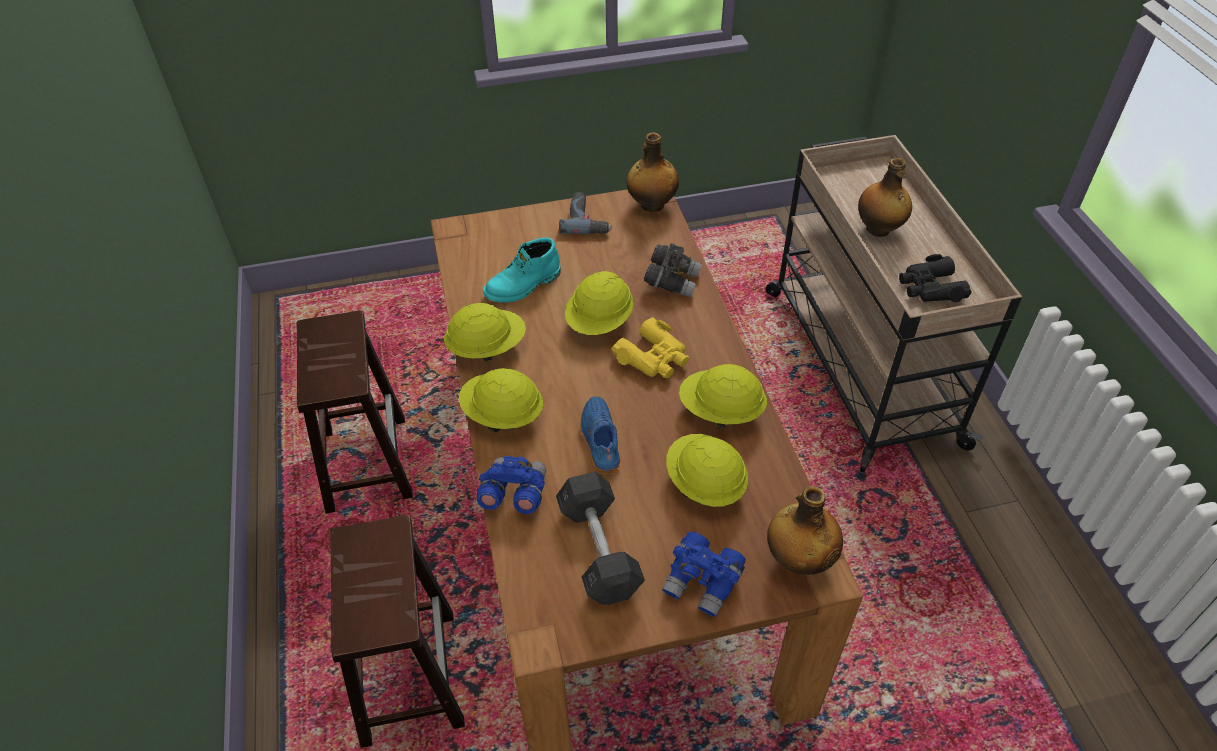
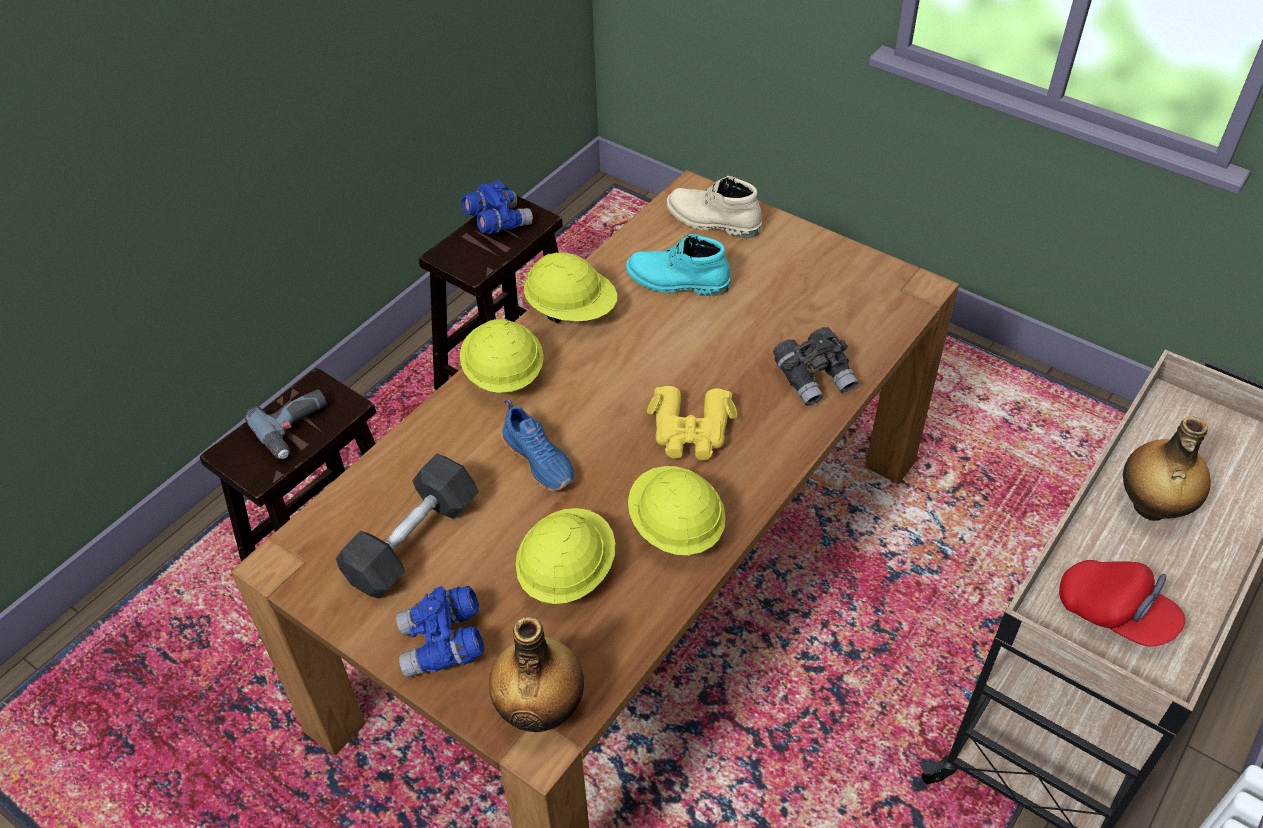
camera: 50 degrees right, 0 degrees up
(492, 238) = (712, 221): none -> beige boot
(513, 495) = (420, 442): blue binoculars -> blue binoculars (497, 222)
(587, 220) = (821, 264): power drill -> power drill (296, 429)
(599, 441) = (540, 460): blue shoe -> blue shoe turned 105 degrees clockwise
(600, 322) = (692, 363): yellow hard hat -> none
(651, 205) = (906, 293): bottle -> none
(930, 288) = (1114, 614): black binoculars -> red cap

